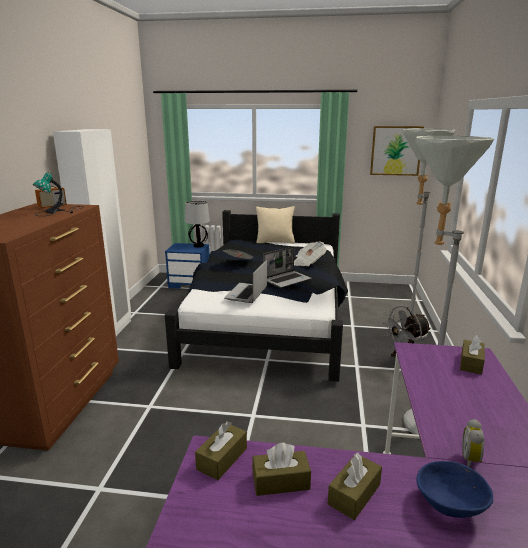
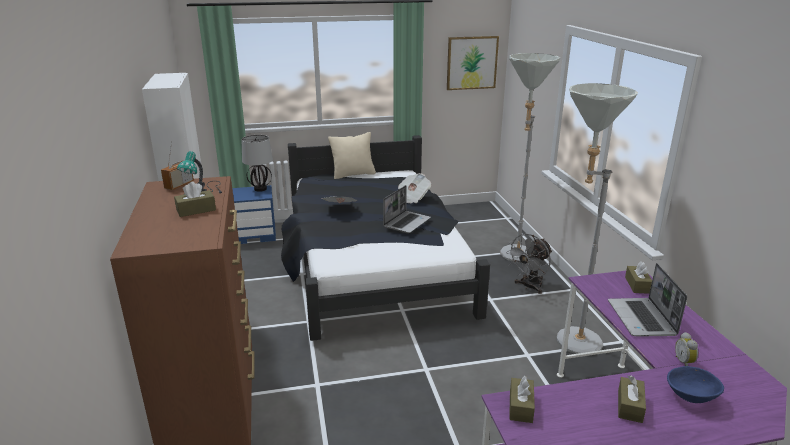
camera: 20 degrees left, 5 degrees up
(246, 294) = (378, 246): laptop -> laptop (642, 319)
(281, 481) = (576, 411): brown tissue box -> brown tissue box (196, 210)

